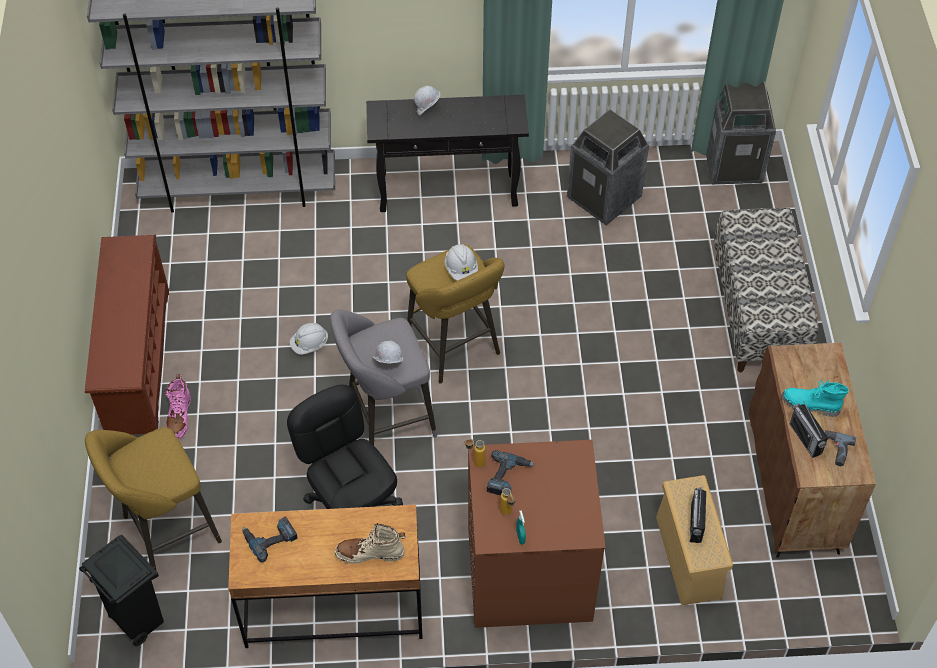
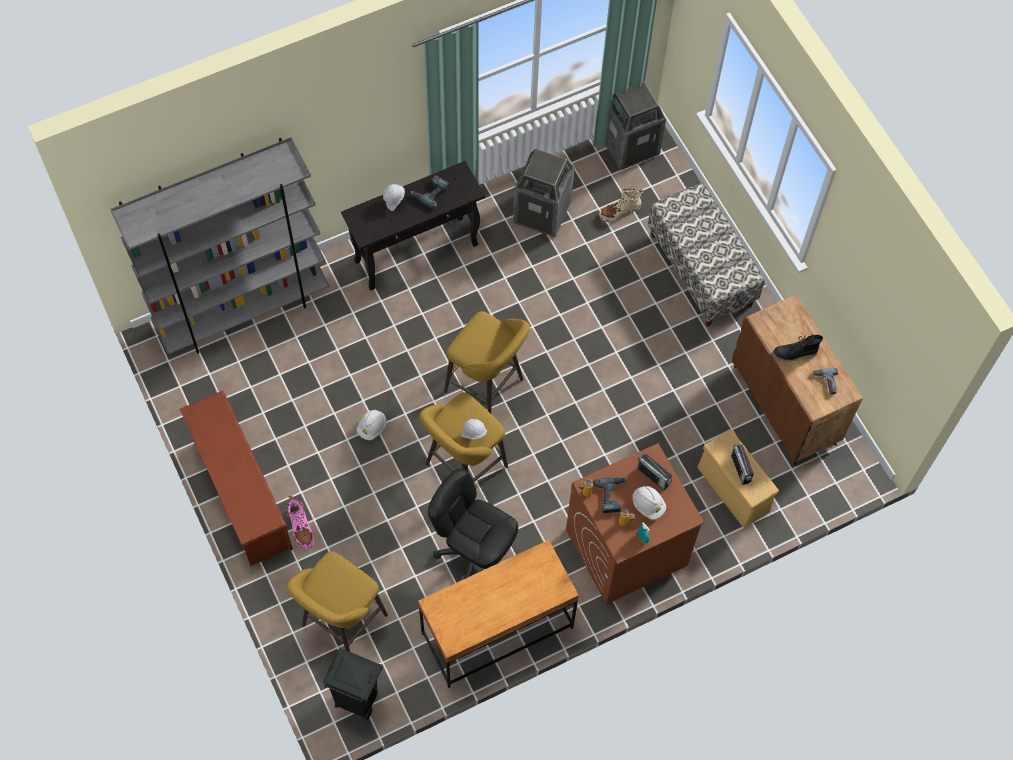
camera: 25 degrees left, 10 degrees up
(270, 537) = (456, 607): power drill -> power drill (430, 192)
(370, 553) = (534, 589): beige boot -> beige boot (619, 211)
(386, 420) = (463, 468): grey stool -> yellow stool
(461, 269) = (489, 335): white hard hat -> white hard hat (648, 505)
(805, 439) = (801, 381): radio -> radio (653, 476)
(810, 406) = (794, 354): turquoise boot -> black boot

